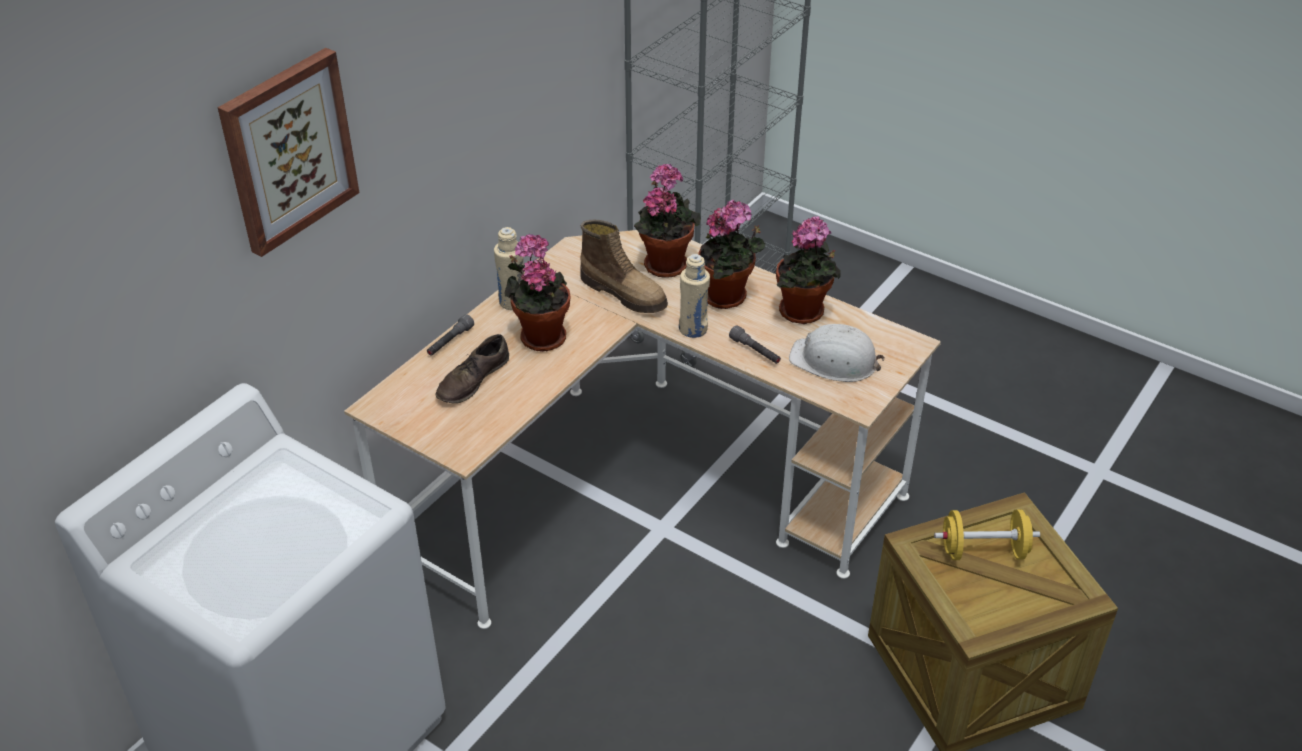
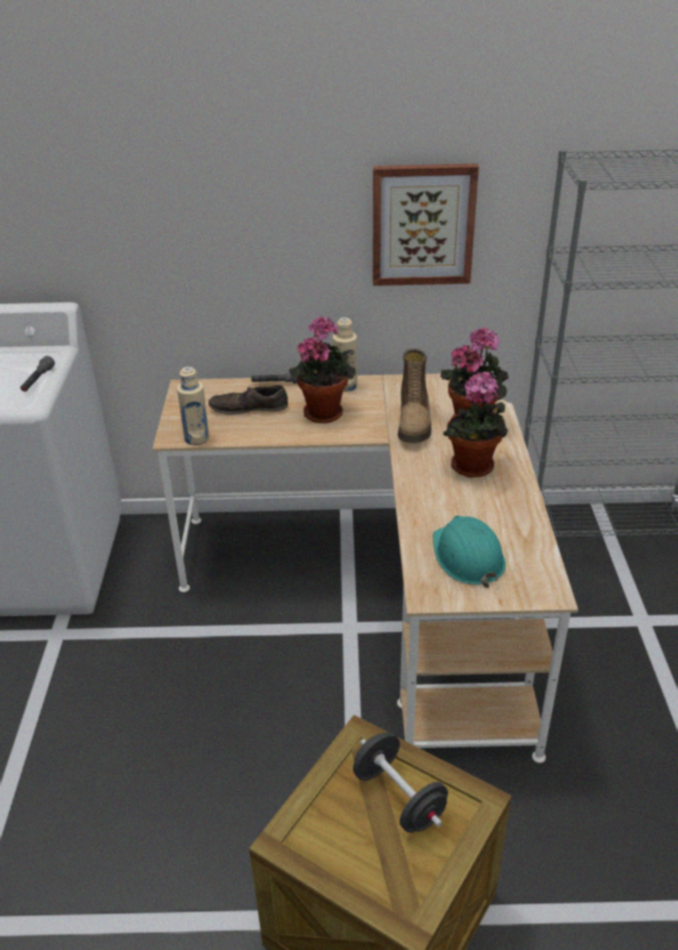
camera: 55 degrees right, 5 degrees down
(288, 150) = (142, 149): picture -> picture (422, 224)
(693, 329) = (414, 469): beige bottle -> beige bottle (197, 438)
(755, 351) = (426, 510): grey flashlight -> grey flashlight (38, 380)
(804, 314) = (505, 514): potted plant -> none
(834, 361) = (467, 557): white hard hat -> turquoise hard hat
(983, 551) = (399, 797): yellow dumbbell -> black dumbbell

